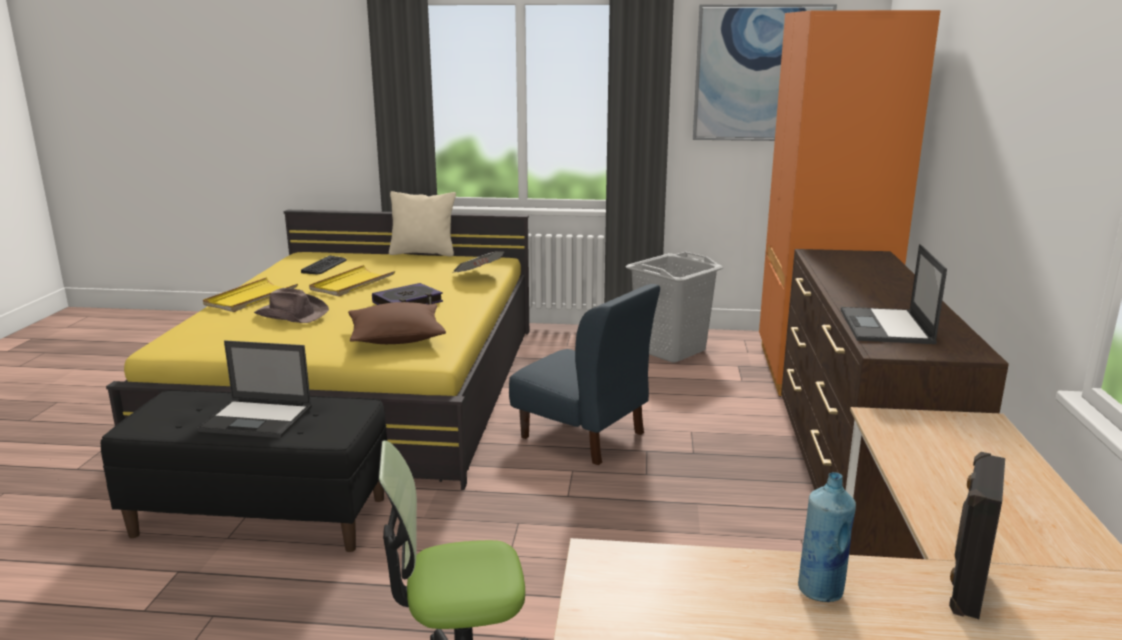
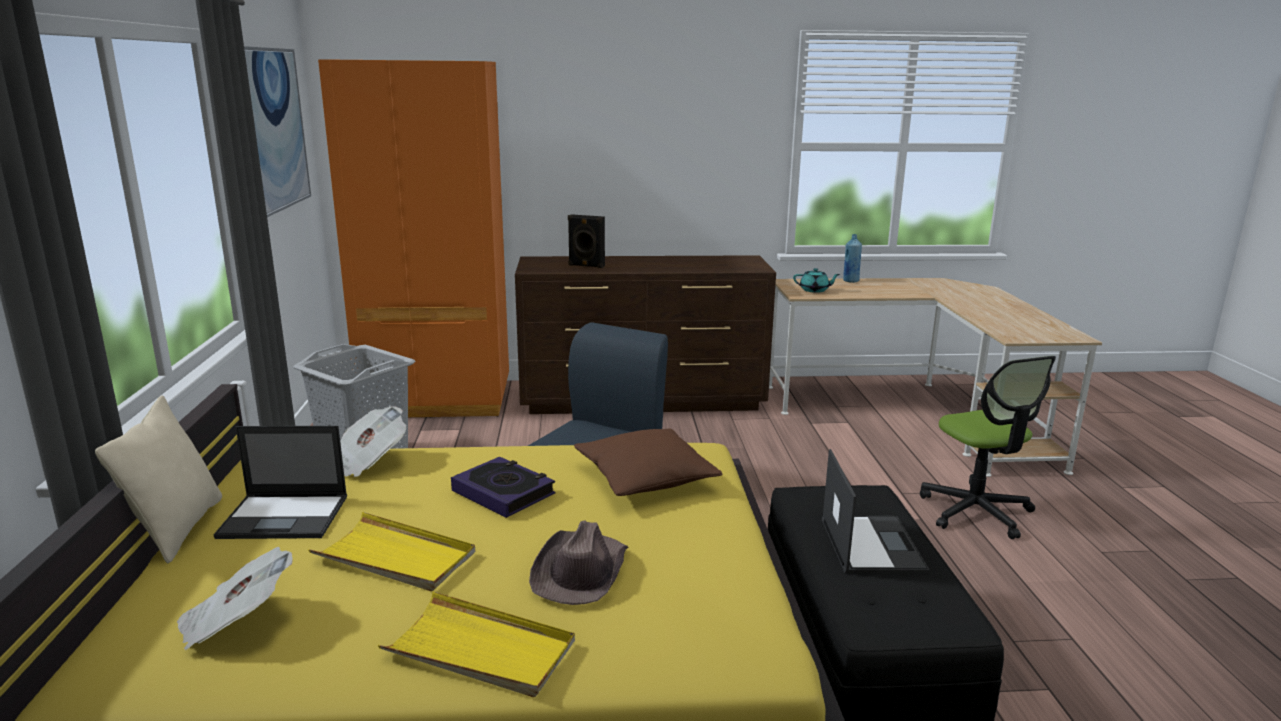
camera: 100 degrees left, 0 degrees up
(324, 266) = (236, 622): keyboard -> newspaper
(821, 591) = (982, 310): blue bottle -> blue bottle (850, 281)
(886, 327) = (716, 266): laptop -> laptop (286, 516)
(924, 435) = (814, 290): none -> turquoise teapot
(964, 588) = (950, 295): black speaker -> black speaker (586, 266)

